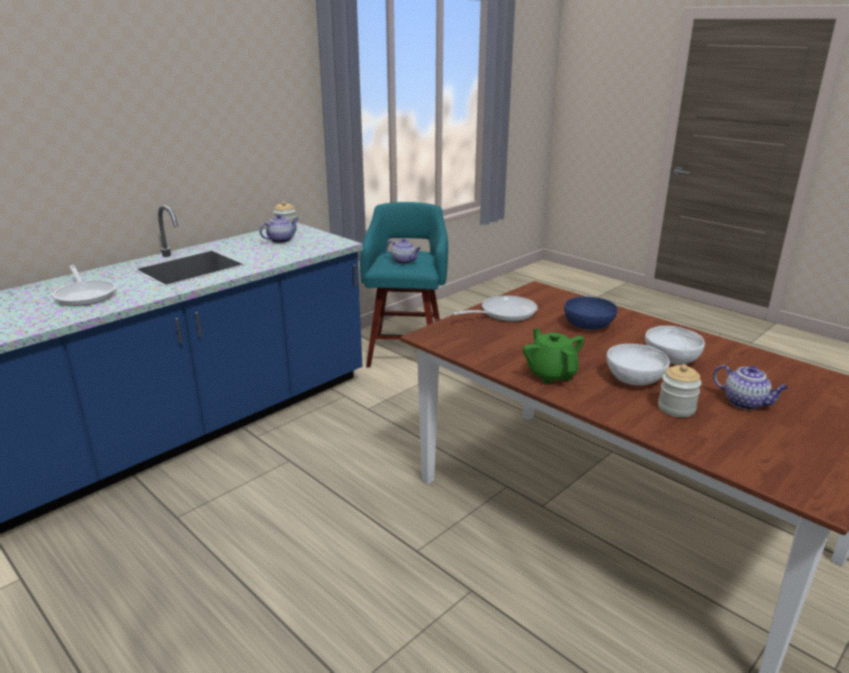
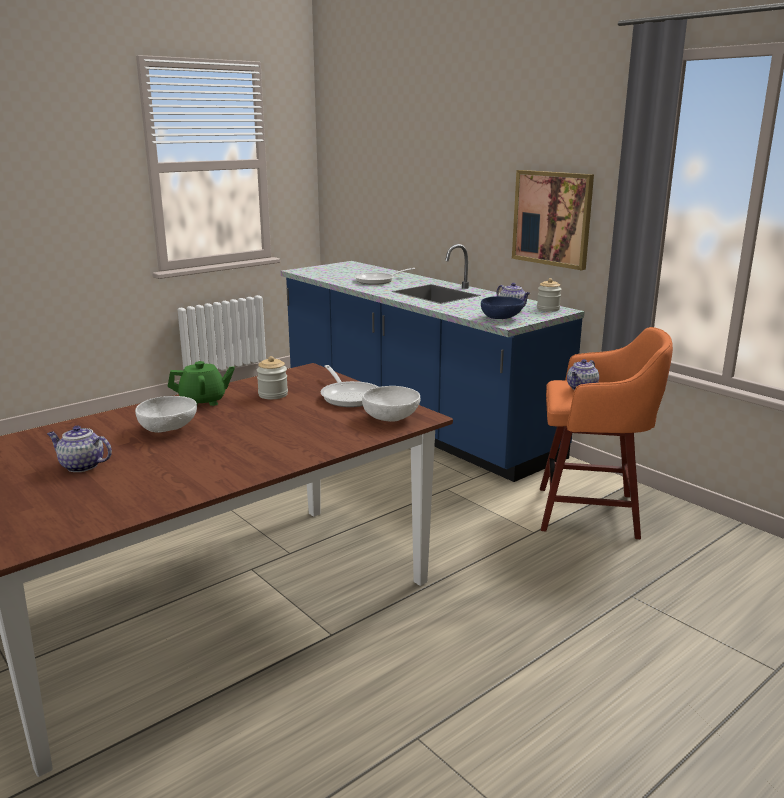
camera: 95 degrees right, 5 degrees down
(245, 148) = (552, 218): none -> picture
(406, 351) = (591, 513): turquoise stool -> orange stool
(588, 325) = (300, 427): blue bowl -> blue bowl (501, 318)
(671, 358) = (195, 451): white bowl -> white bowl (391, 417)
(676, 408) = (103, 436): jar -> jar (273, 395)
(745, 403) = (81, 466): teapot -> teapot turned 60 degrees clockwise

